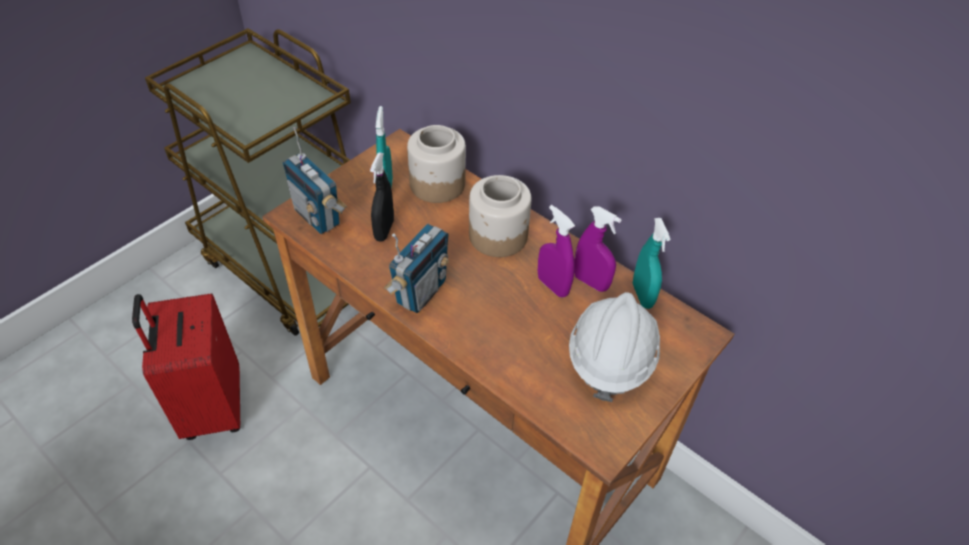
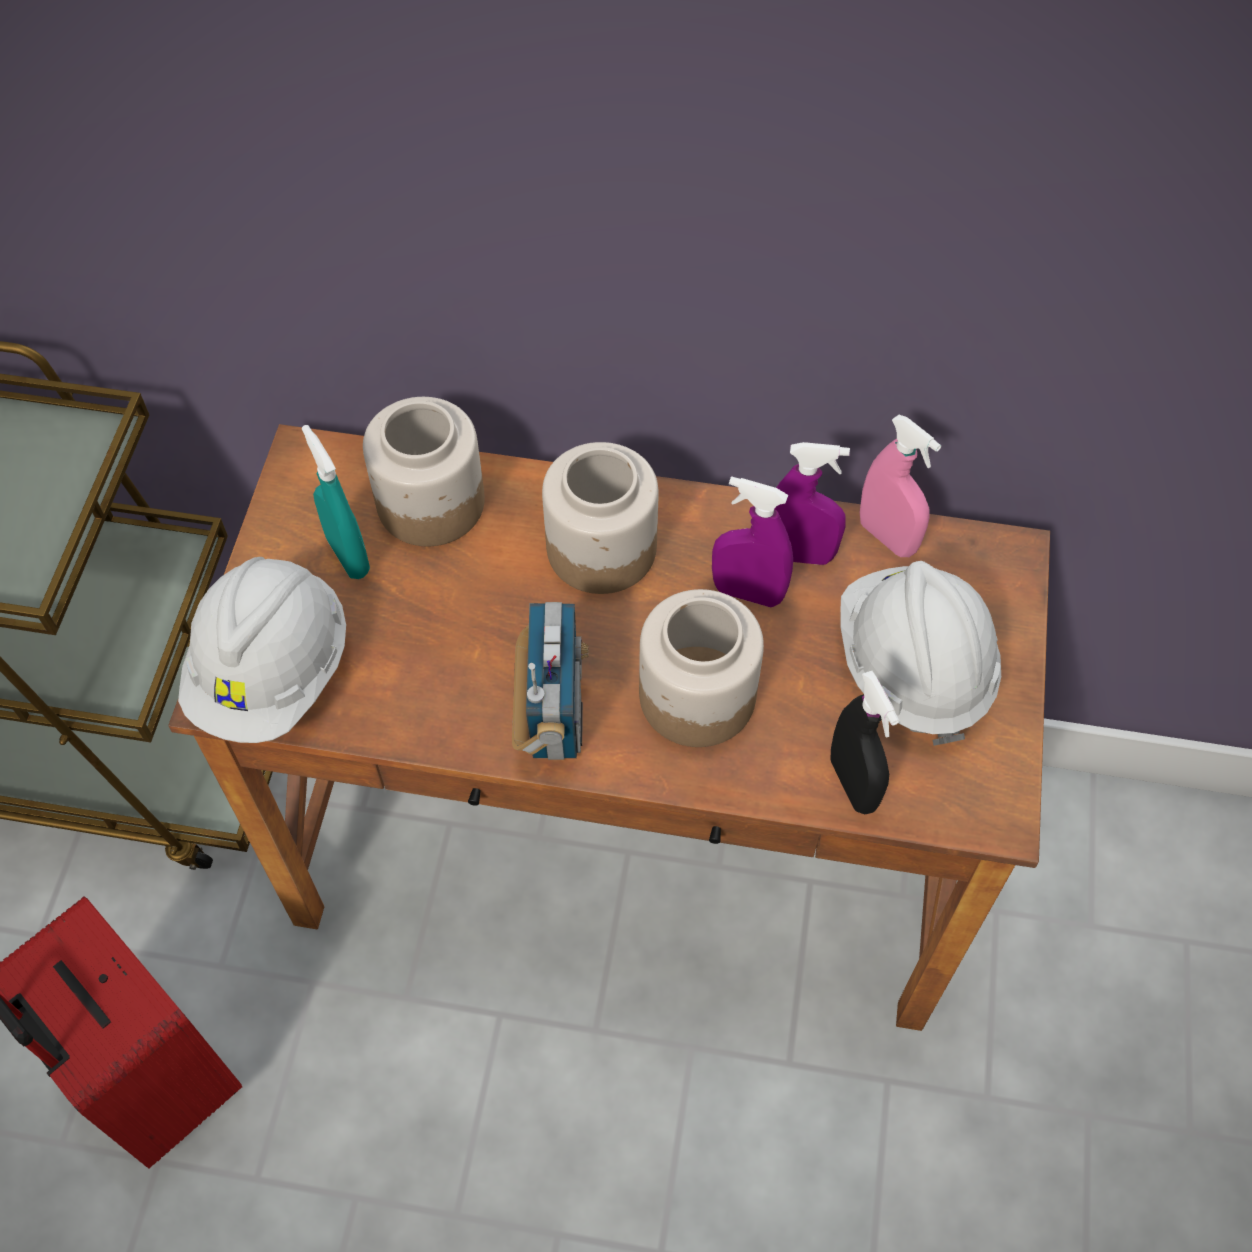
camera: 30 degrees left, 10 degrees up
(318, 217) = (273, 673): radio -> white hard hat
(384, 230) = (408, 638): black spray bottle -> black spray bottle (853, 784)
(493, 316) = (696, 695): none -> jar
(642, 295) = (887, 537): turquoise spray bottle -> pink spray bottle

